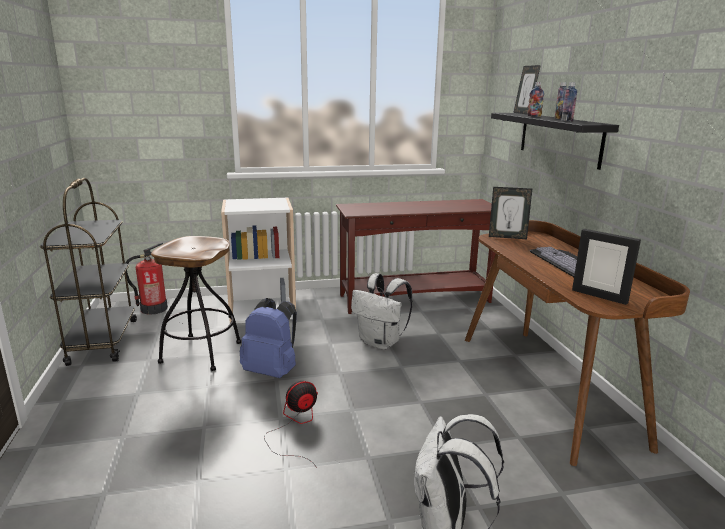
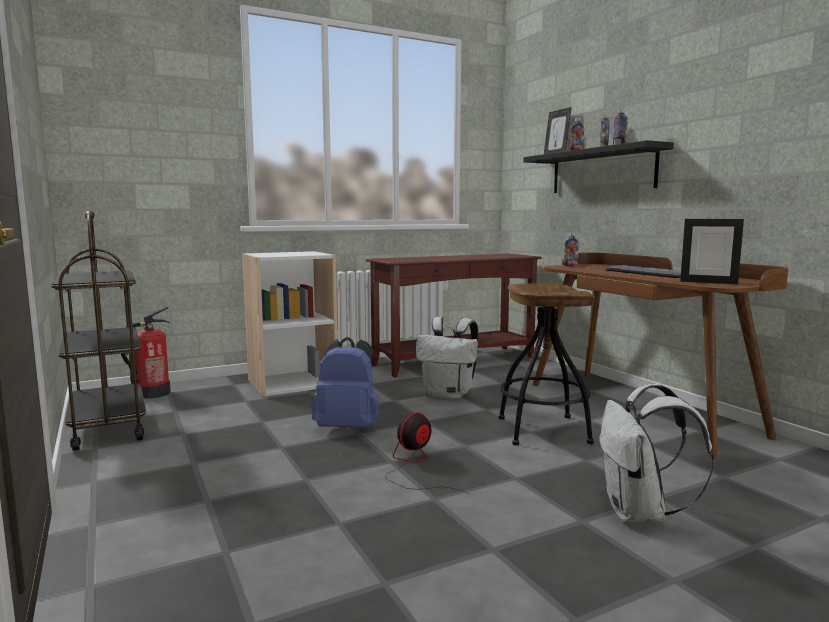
camera: 15 degrees left, 10 degrees down
(201, 352) = (247, 421): brown stool -> brown stool (543, 429)
(507, 237) = (570, 266): picture frame -> bottle

